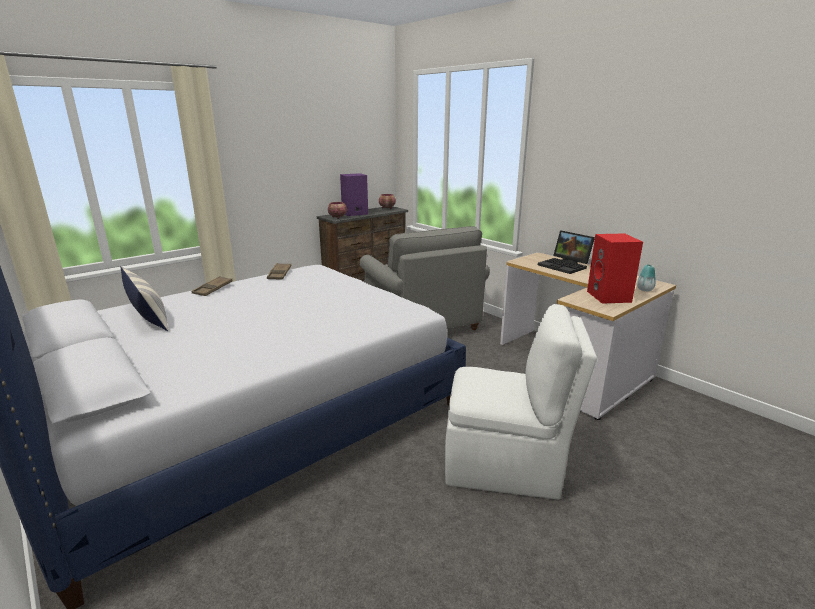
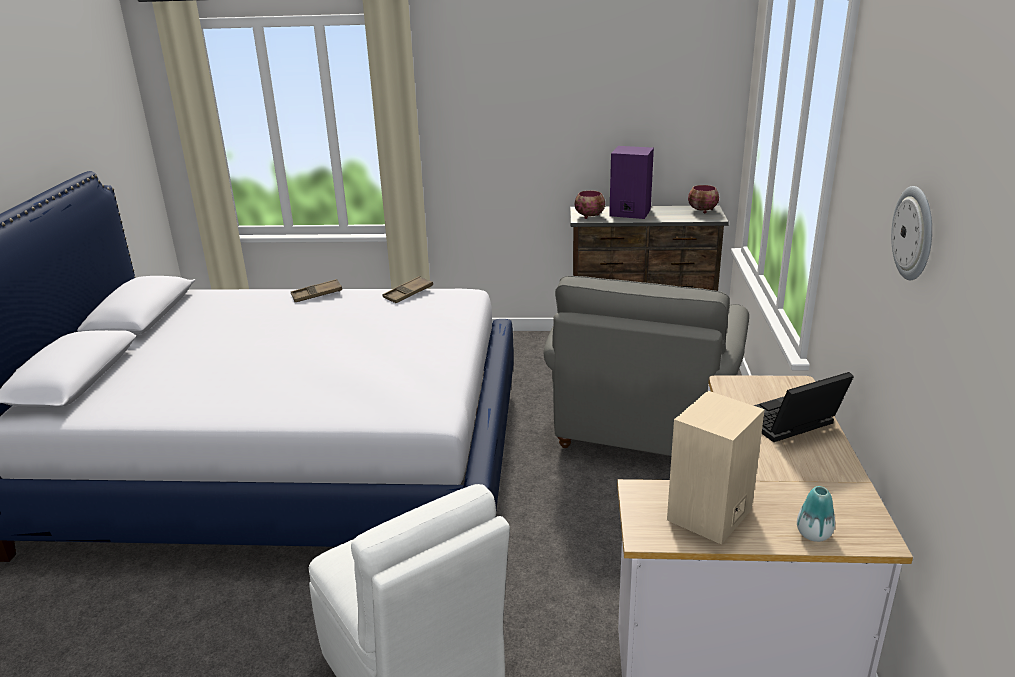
camera: 45 degrees right, 5 degrees up
(148, 316) = (217, 313): pillow -> none
(565, 266) = (788, 424): laptop -> laptop turned 60 degrees clockwise
(610, 297) = (710, 516): red speaker -> beige speaker
(629, 150) = (914, 233): none -> wall clock

